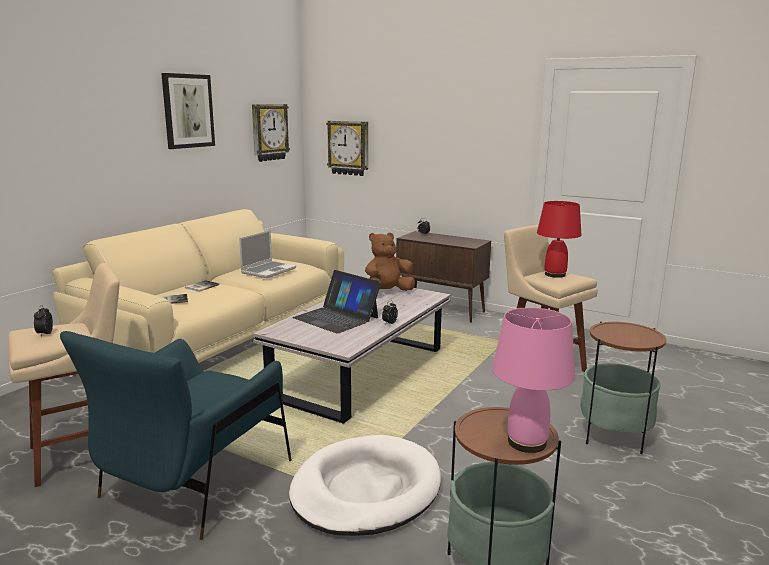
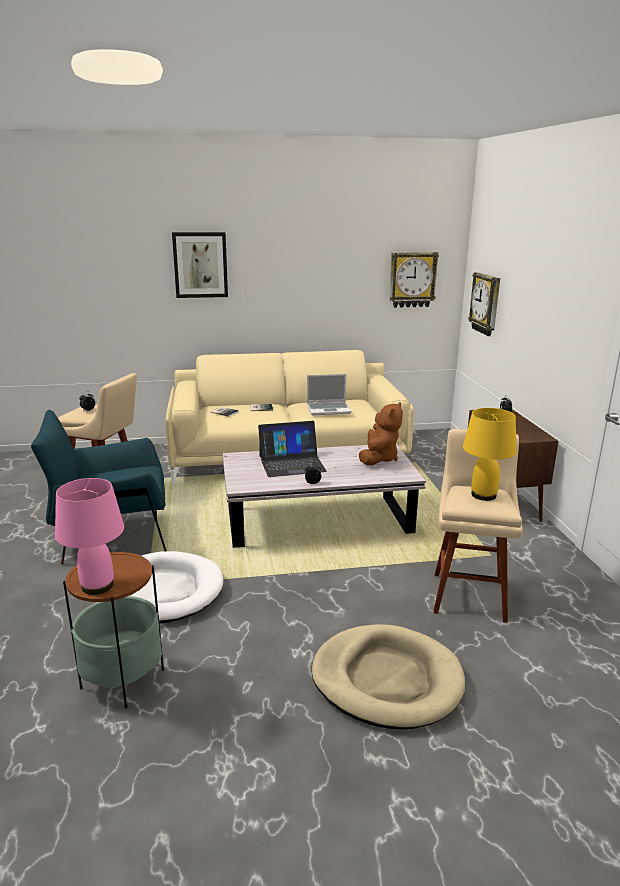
camera: 50 degrees right, 5 degrees up
(188, 111) = (313, 258): picture -> picture (200, 265)
(336, 318) = (292, 463): laptop -> laptop turned 105 degrees counterclockwise
(387, 292) = (379, 458): brown plush toy -> brown plush toy turned 90 degrees clockwise
(555, 274) = (483, 495): red table lamp -> yellow table lamp
(614, 436) = (387, 680): side table -> beige dog bed

